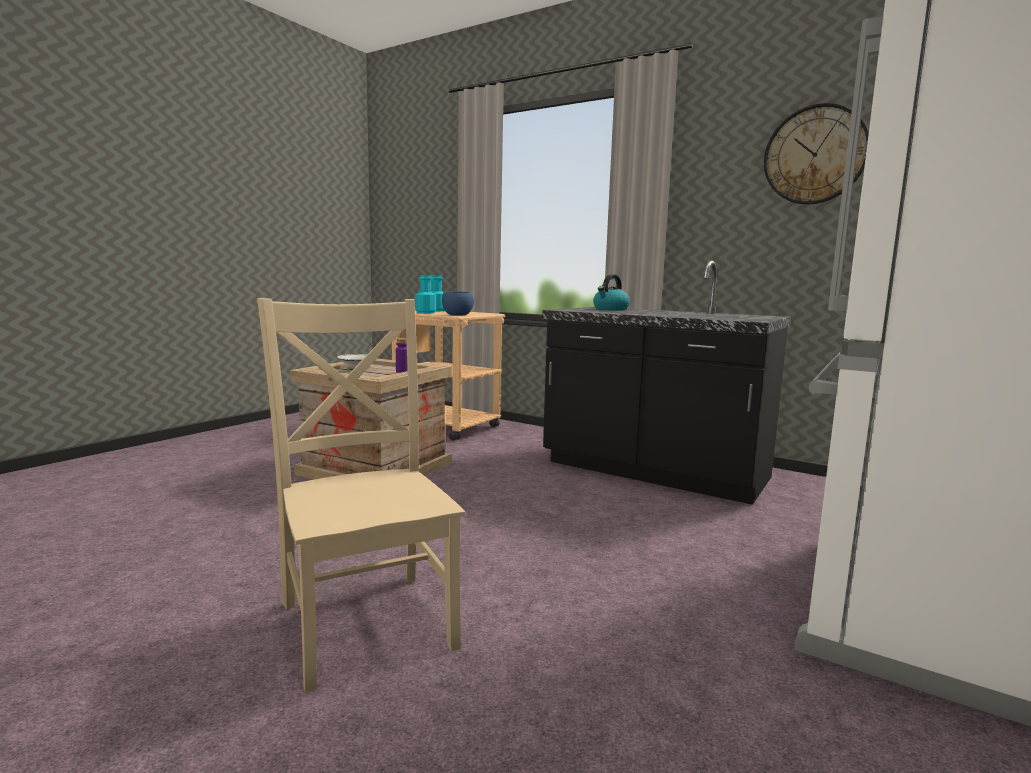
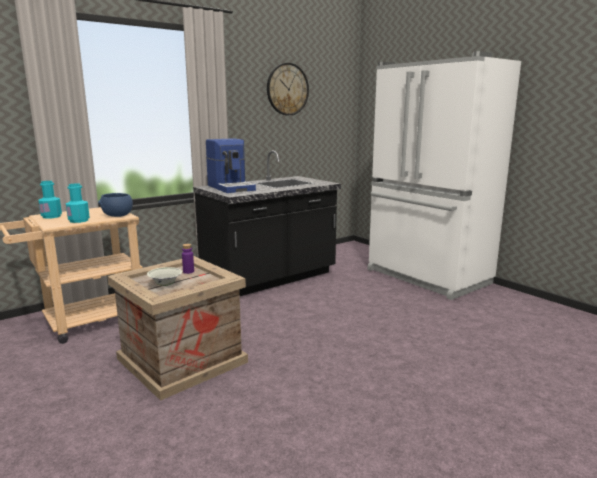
camera: 70 degrees left, 5 degrees up
(366, 619) = (421, 378): beige chair -> none
(610, 309) = (231, 187): kettle -> coffee machine

